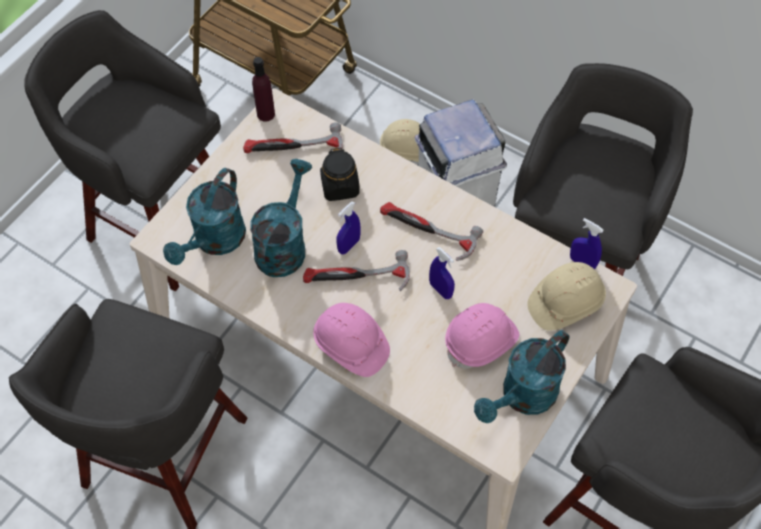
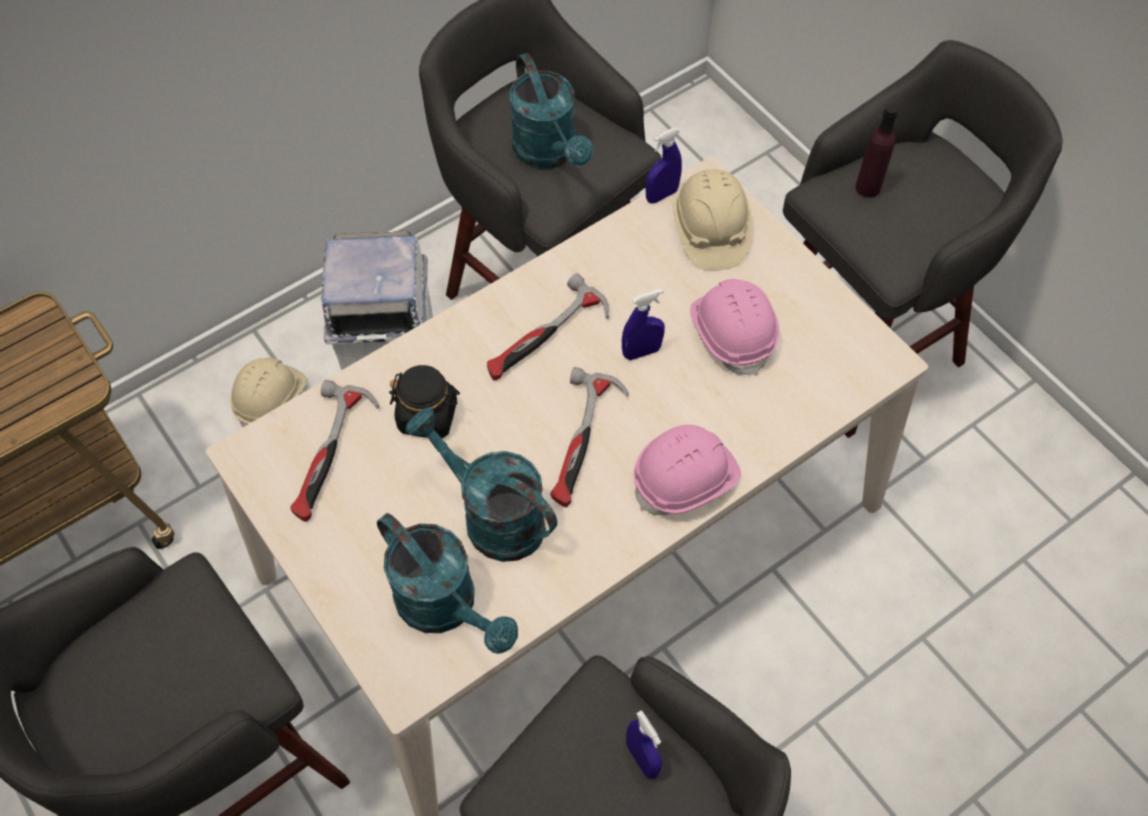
camera: 70 degrees left, 0 degrees up
(266, 114) = (249, 473): purple bottle -> purple bottle (867, 187)
(349, 245) = (529, 435): blue spray bottle -> blue spray bottle (642, 759)
(522, 397) = (822, 318): turquoise watering can -> turquoise watering can (550, 153)

